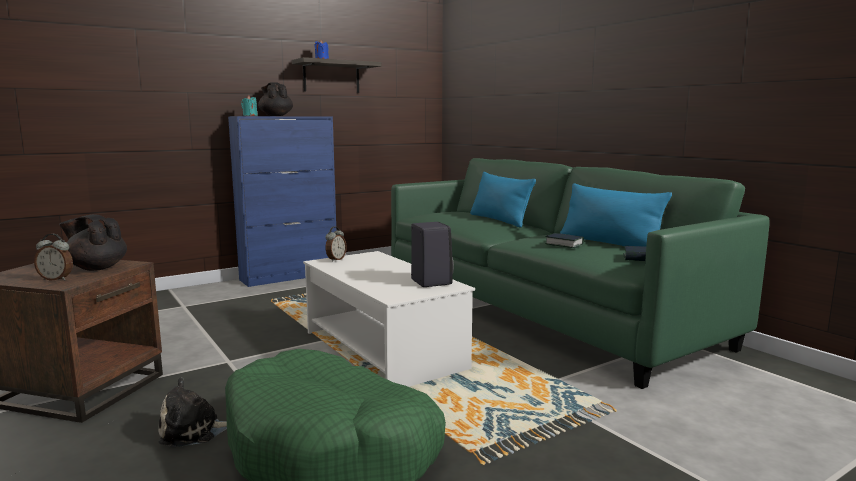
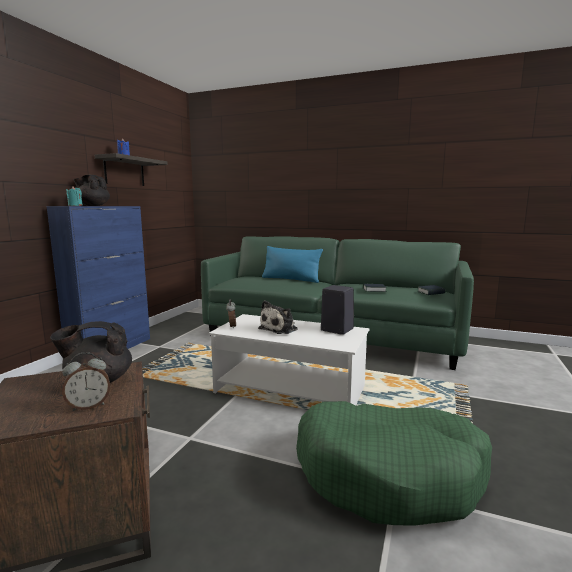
camera: 35 degrees left, 0 degrees up
(194, 431) = (273, 509): plush toy -> plush toy (280, 329)
(609, 243) = (390, 286): blue pillow -> none

